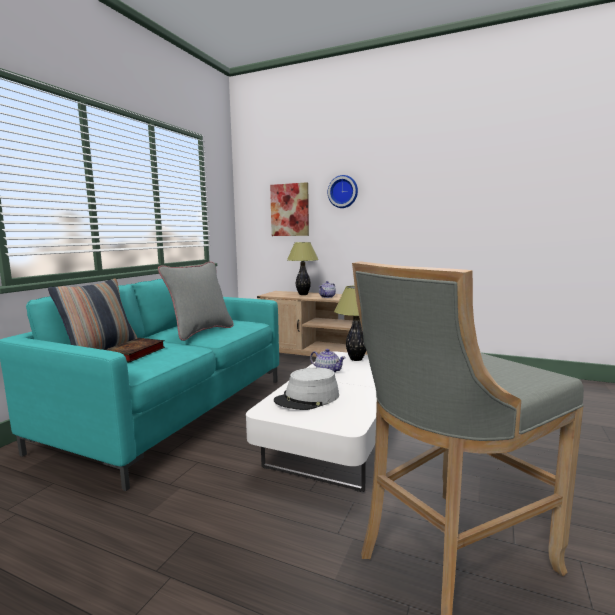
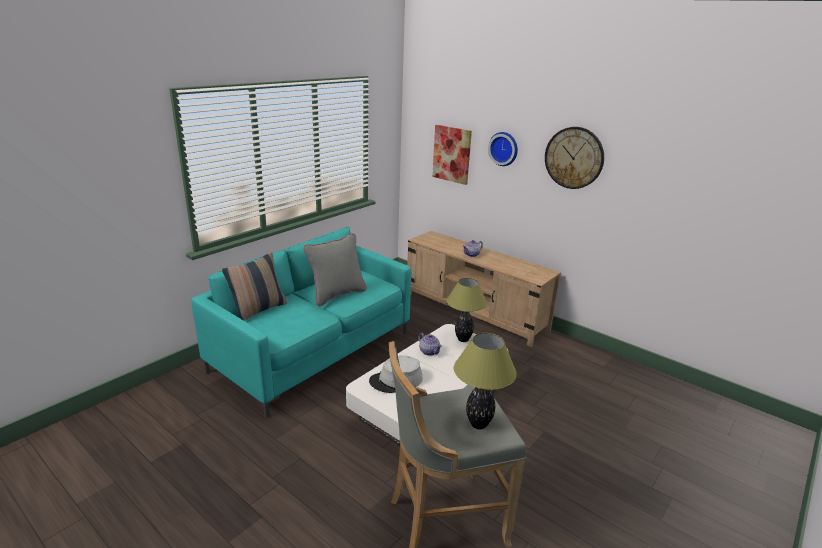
camera: 15 degrees right, 15 degrees up
(134, 353) = (279, 319): book -> none
(303, 294) = (452, 245): table lamp -> table lamp (478, 424)
(414, 184) = (574, 158): none -> wall clock

